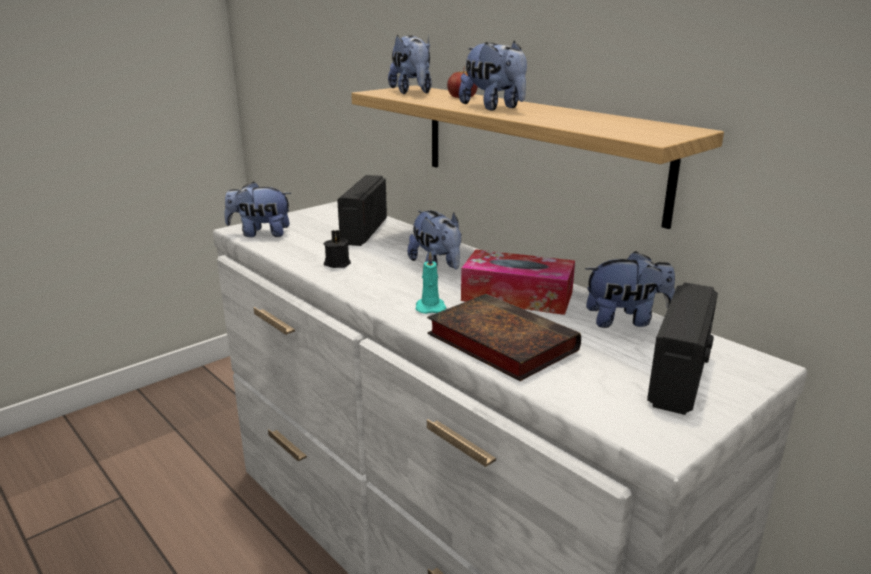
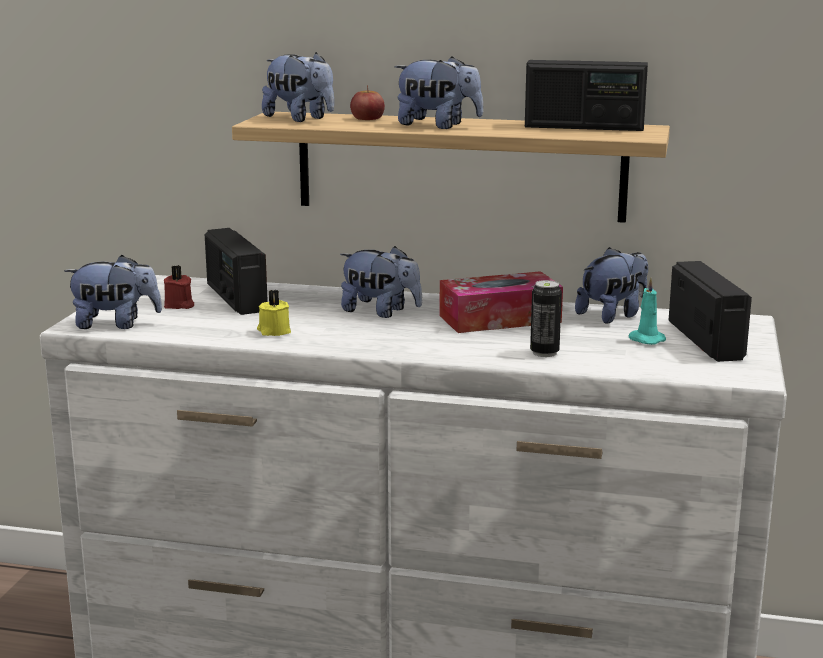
camera: 35 degrees left, 5 degrees down
(260, 233) = (116, 324): plush toy -> plush toy turned 150 degrees counterclockwise
(321, 228) = (179, 305): none -> red candle
(337, 263) = (273, 331): black candle -> yellow candle
(430, 307) = (441, 344): turquoise candle -> turquoise candle (645, 339)
(497, 342) = (544, 353): book -> can
(622, 122) = (584, 127): none -> radio

